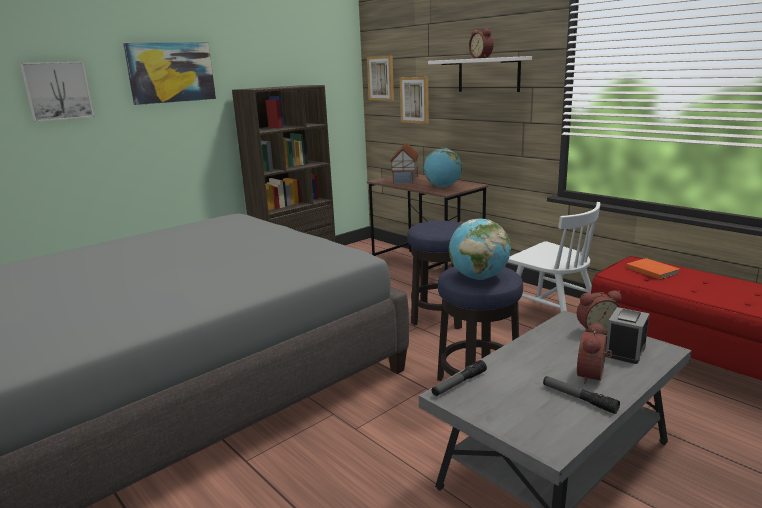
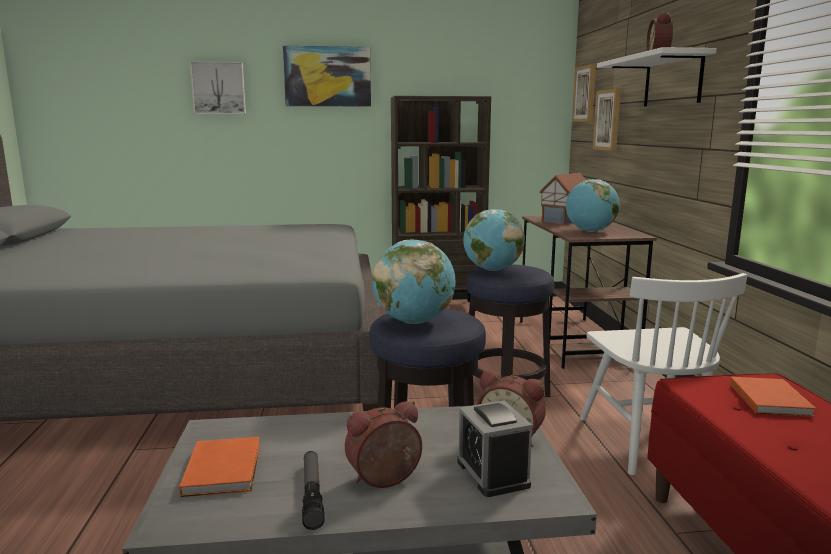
camera: 35 degrees right, 5 degrees down
(429, 229) = (492, 270): none -> globe
(459, 383) = (242, 425): flashlight -> none
(508, 409) = (225, 468): none -> orange book
(625, 351) = (492, 473): alarm clock -> alarm clock turned 90 degrees counterclockwise

